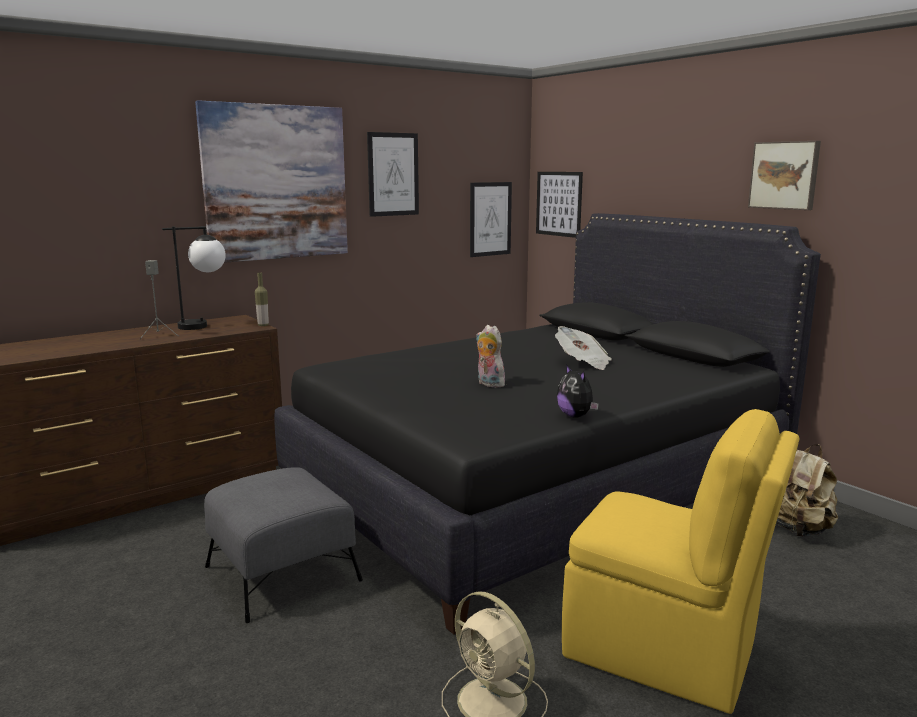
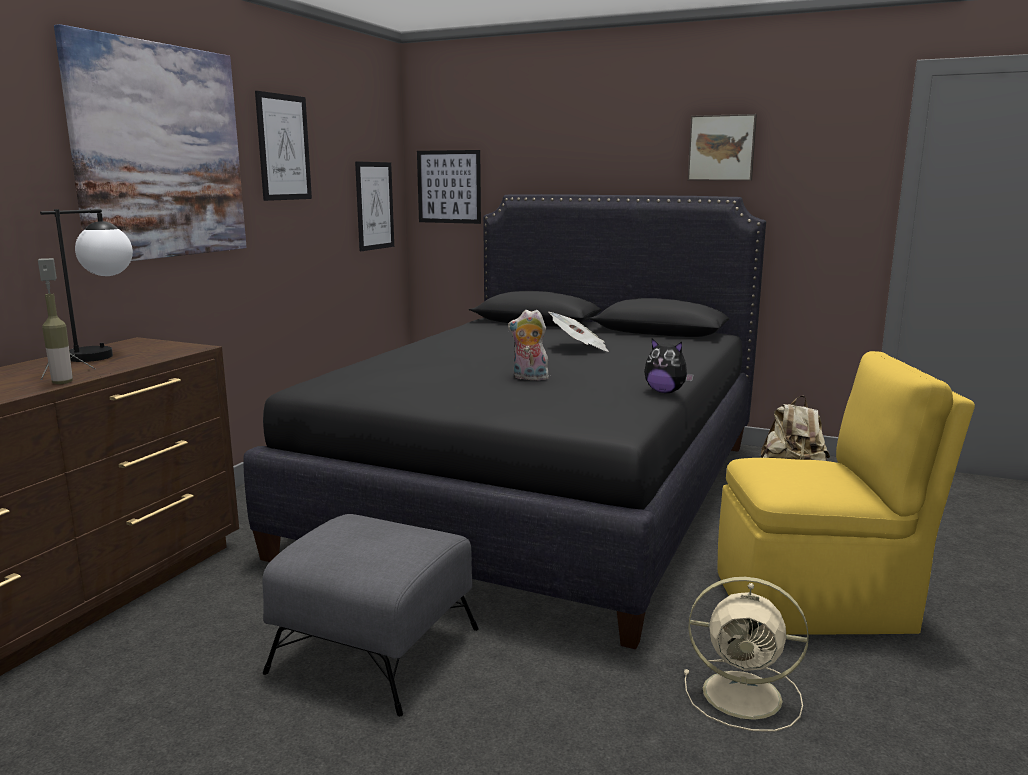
camera: 30 degrees left, 0 degrees up
(263, 325) = (195, 345): bottle -> bottle (62, 382)

